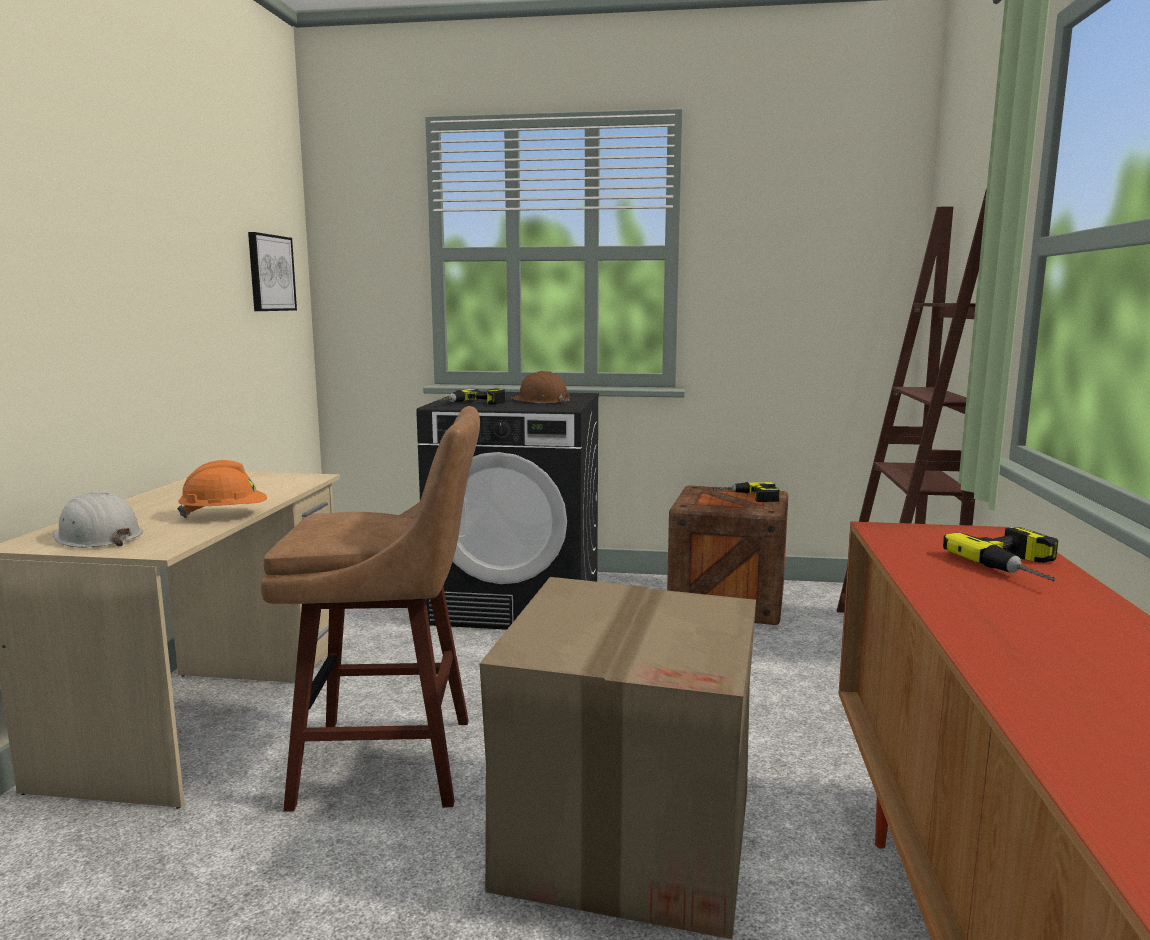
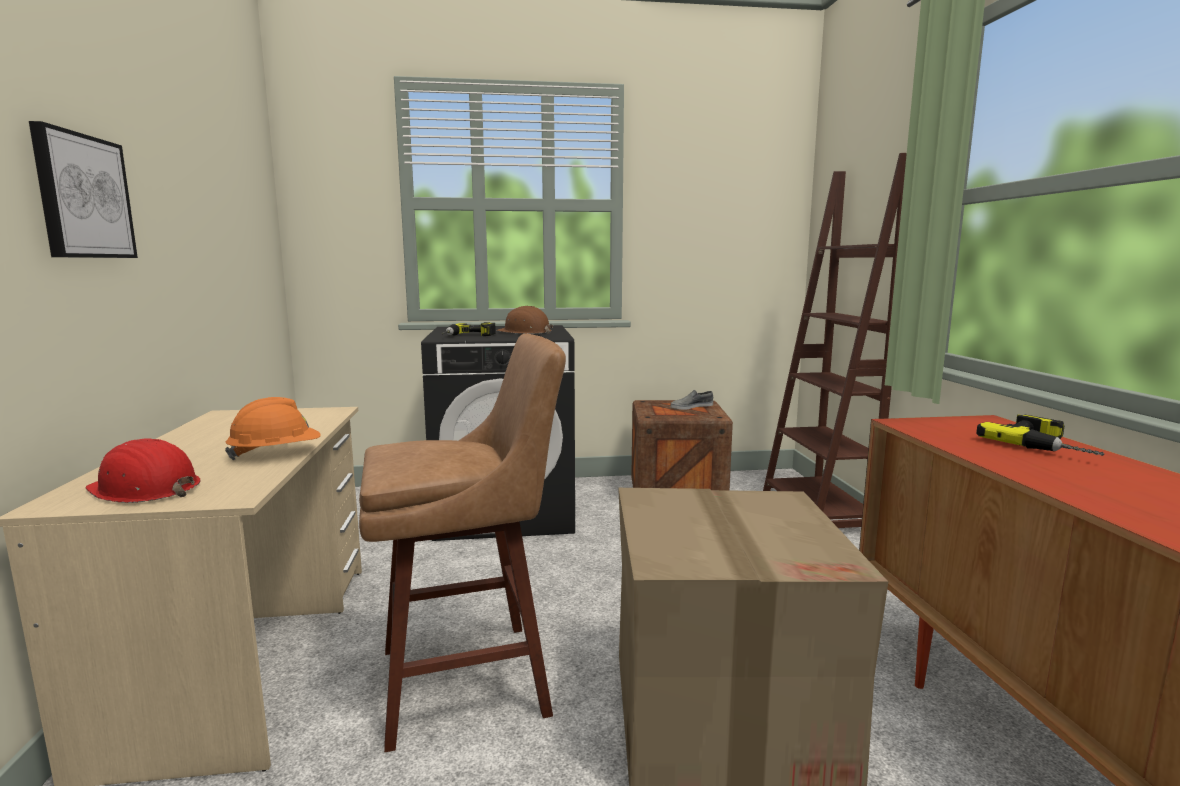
camera: 15 degrees left, 0 degrees up
(97, 537) = (145, 489): white hard hat -> red hard hat
(270, 273) = (250, 216): picture -> picture (83, 197)
(748, 497) = (691, 407): power drill -> grey shoe

